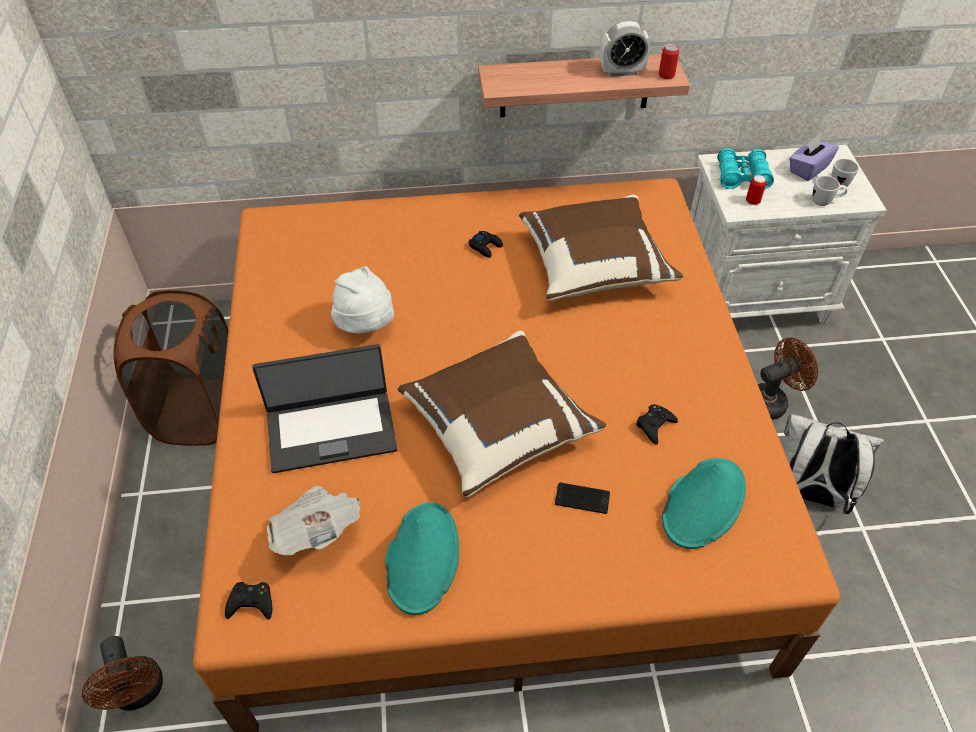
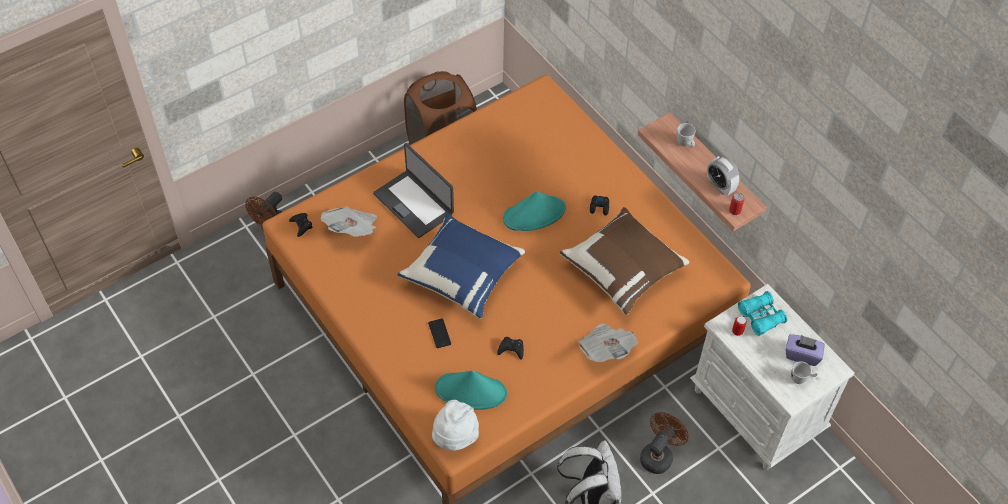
camera: 60 degrees right, 5 degrees up
(366, 325) = (495, 181): white hat -> white hat (455, 437)
(422, 557) = (363, 279): turquoise hat -> turquoise hat (534, 214)
(497, 426) = (463, 275): brown pillow -> blue pillow
(705, 330) = (606, 350): none -> newspaper
(771, 401) = (659, 454): brown fan -> brown fan turned 90 degrees counterclockwise
(825, 202) = (769, 375): white mug -> white mug (685, 144)

